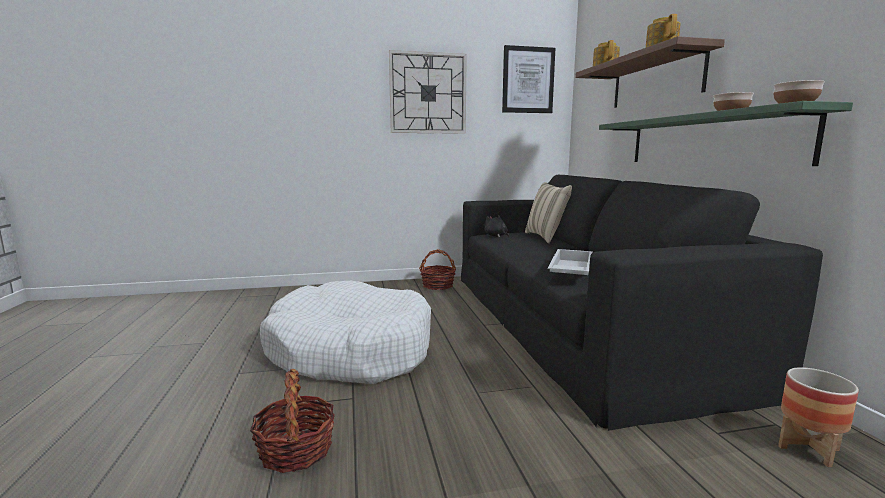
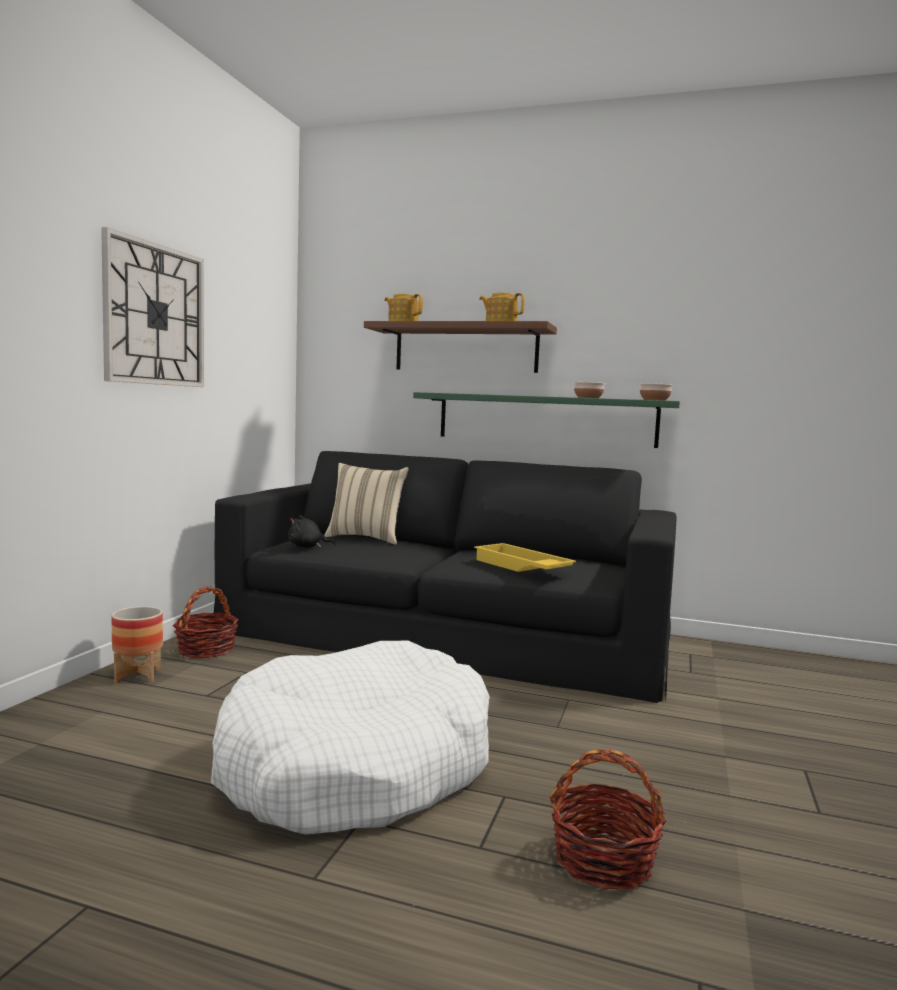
camera: 60 degrees left, 5 degrees down
(528, 80) = (261, 312): picture -> none
(569, 270) = (520, 567): white tray -> yellow tray
(808, 448) = (722, 659): planter -> planter (138, 676)

